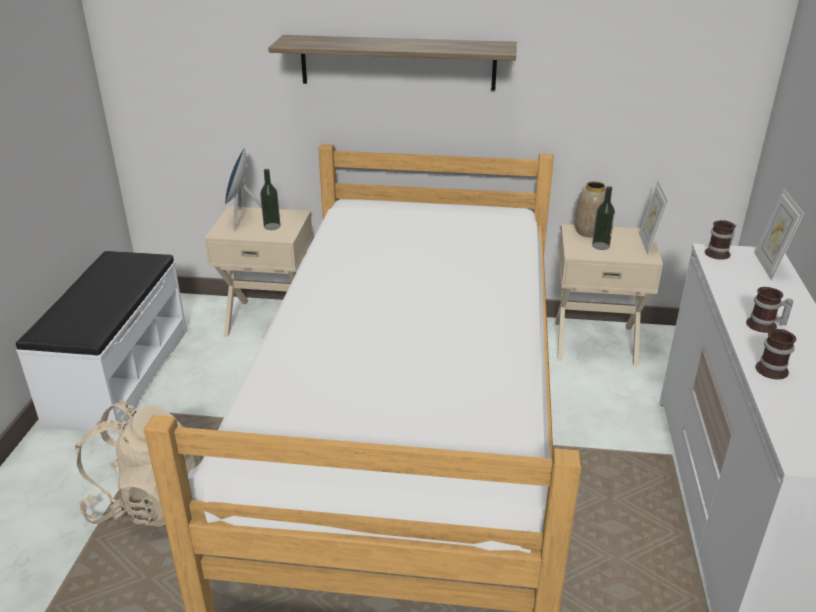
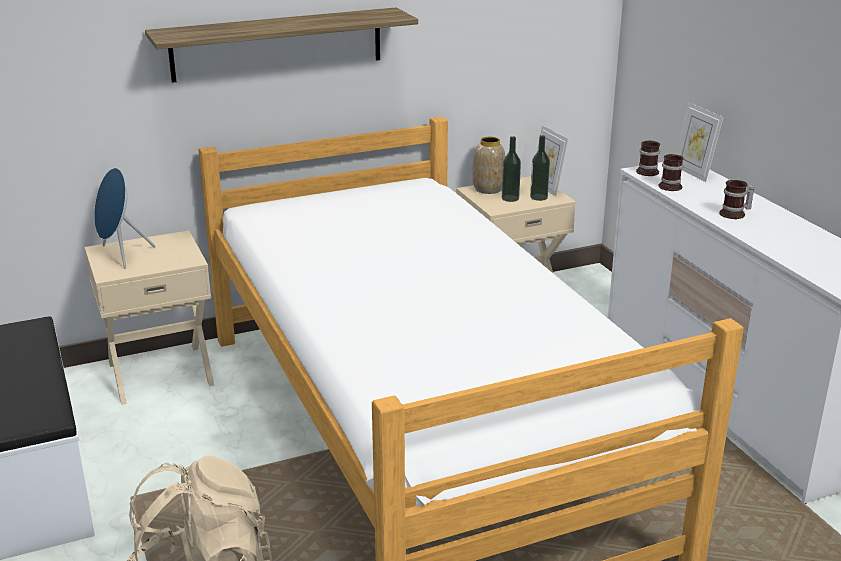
camera: 30 degrees left, 5 degrees down
(272, 226) = (164, 254): bottle -> bottle (538, 197)
(773, 368) = (771, 240): mug -> mug (670, 185)

